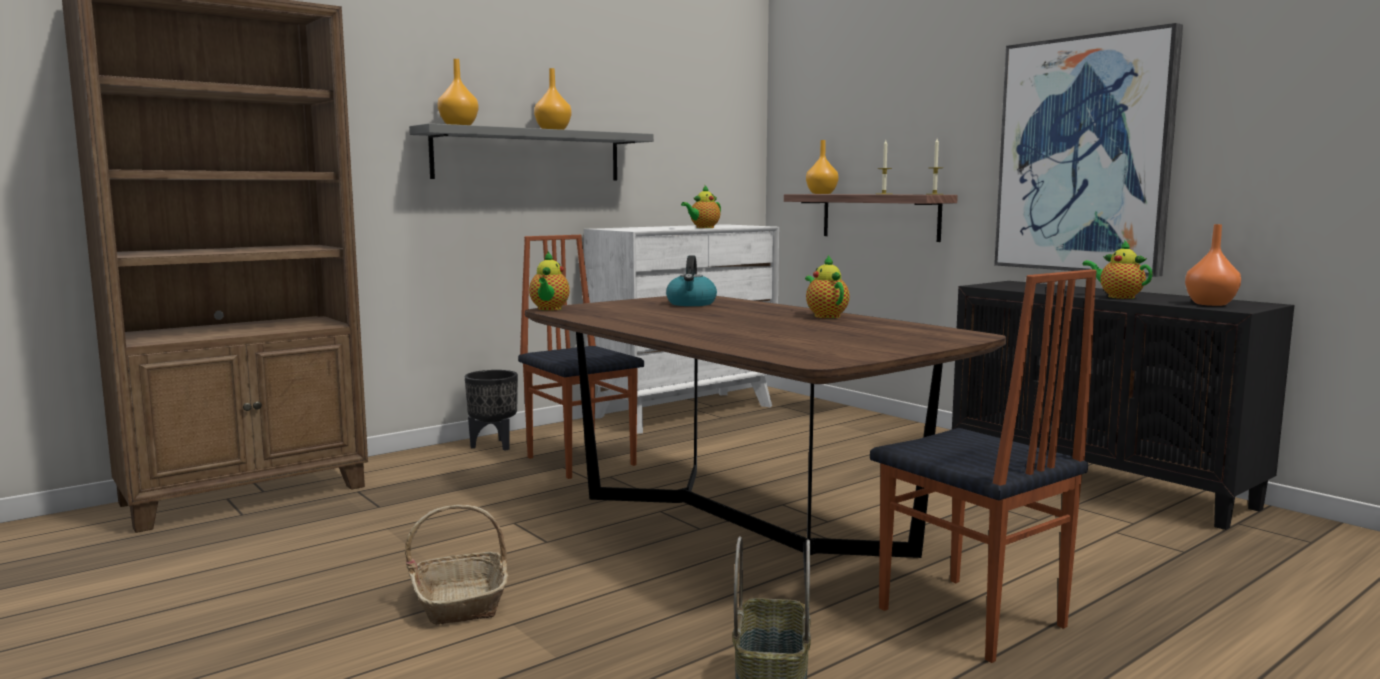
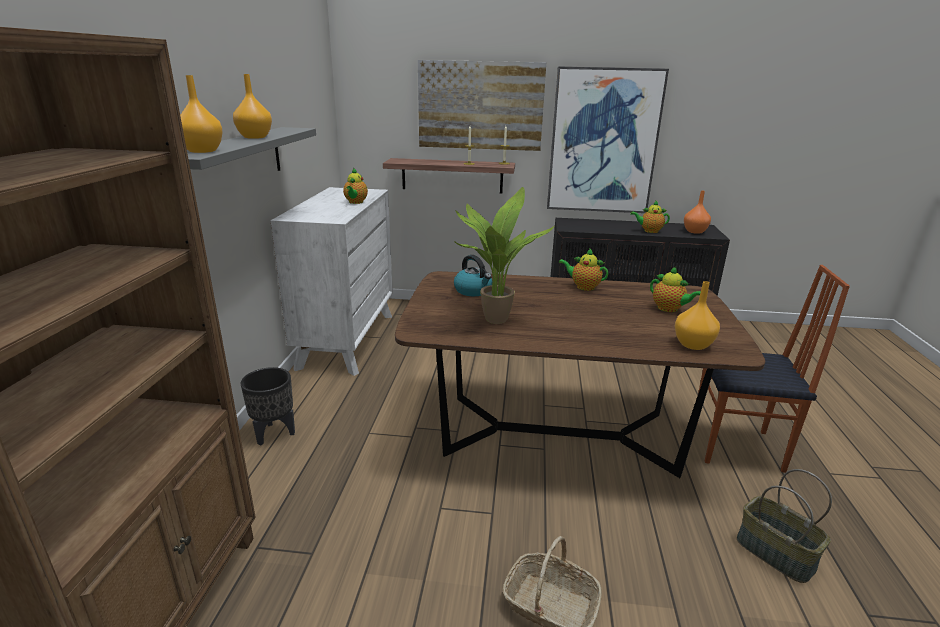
camera: 45 degrees left, 15 degrees up
(549, 309) = (413, 332): teapot -> teapot (669, 309)
(582, 460) = (369, 420): chair -> none
(642, 314) = (493, 319): none -> potted plant
(821, 193) = (404, 159): orange vase -> orange vase (693, 345)
(915, 115) = (480, 106): none -> picture

